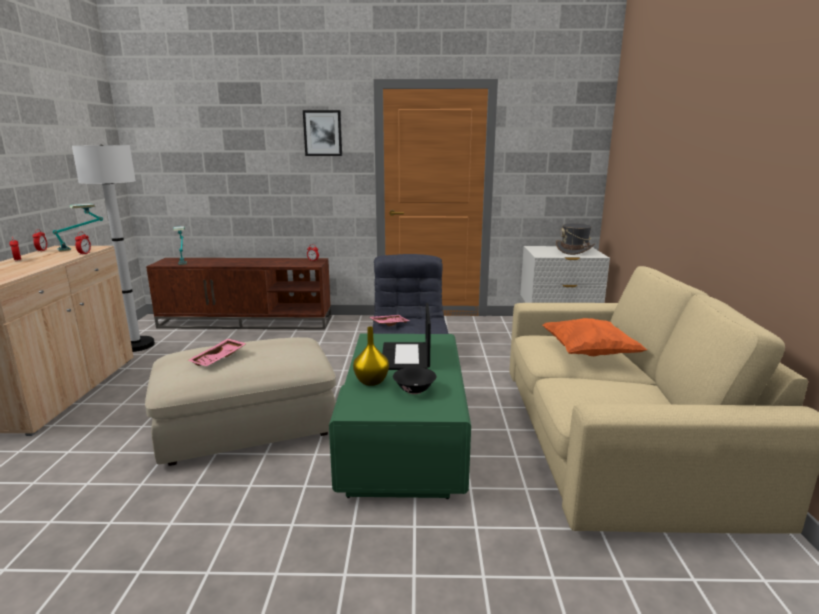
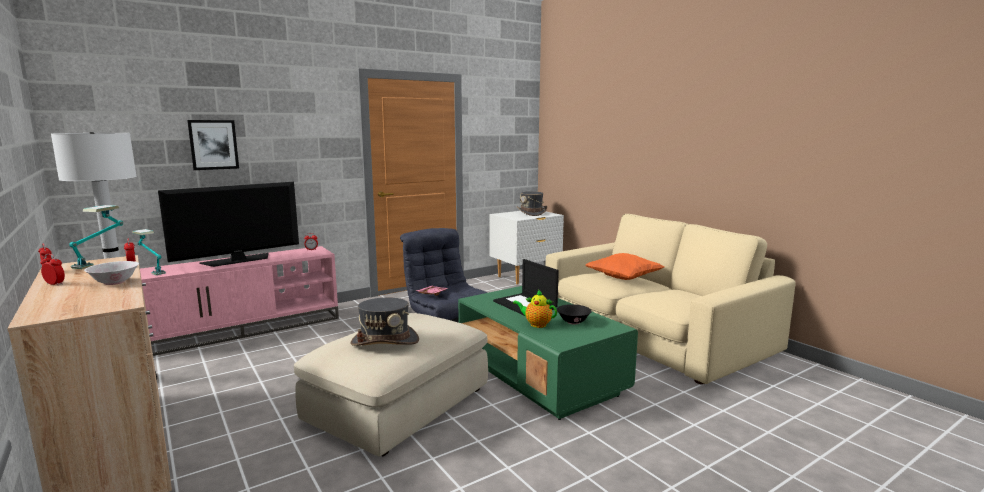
camera: 35 degrees left, 5 degrees down
(41, 264) = (115, 282): none -> white bowl
(219, 359) = (385, 341): pink tray -> grey hat
(247, 261) = (238, 260): none -> television
(247, 322) = (239, 330): brown tv stand -> pink tv stand
(323, 133) = (310, 119): picture -> picture (213, 144)
(372, 381) = (536, 324): yellow vase -> teapot

